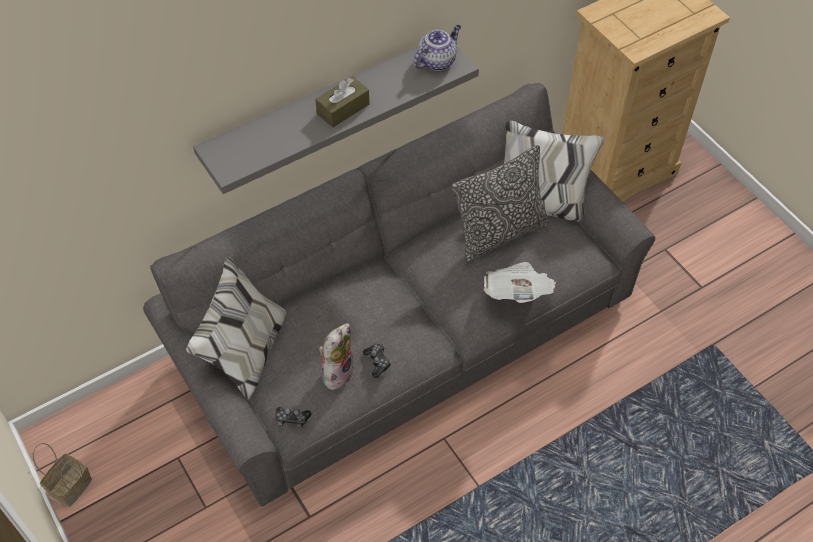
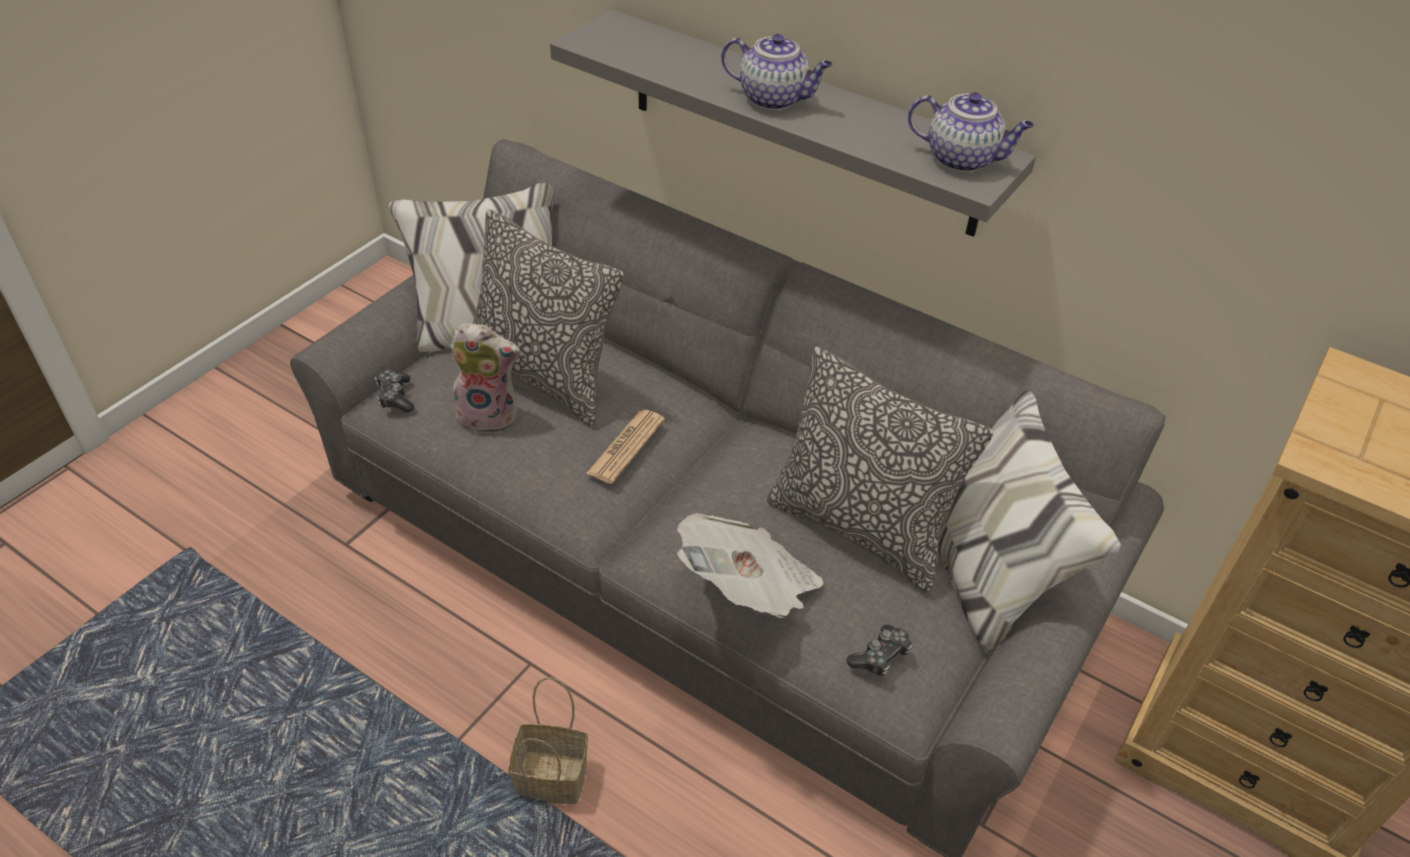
camera: 65 degrees right, 10 degrees down
(71, 485) = (330, 316): basket -> basket (554, 776)
(320, 335) = (544, 378): none -> pillow
(343, 109) = (774, 99): brown tissue box -> teapot
(377, 362) = (524, 451): game controller -> game controller (880, 656)
(395, 313) = (626, 447): none -> newspaper

